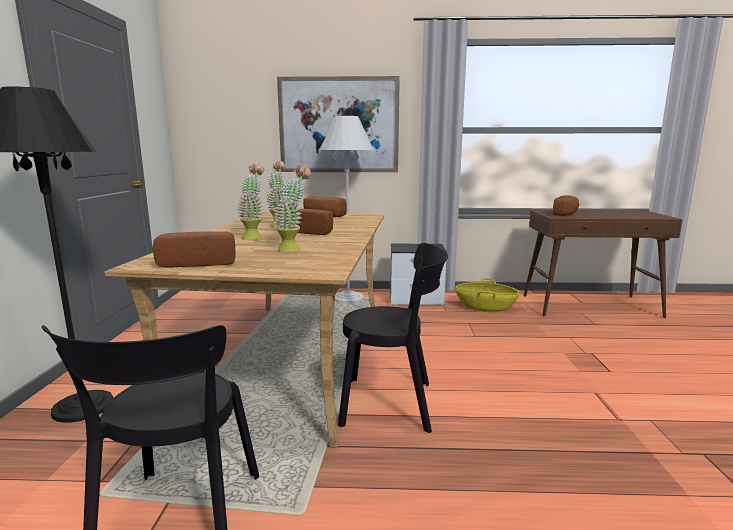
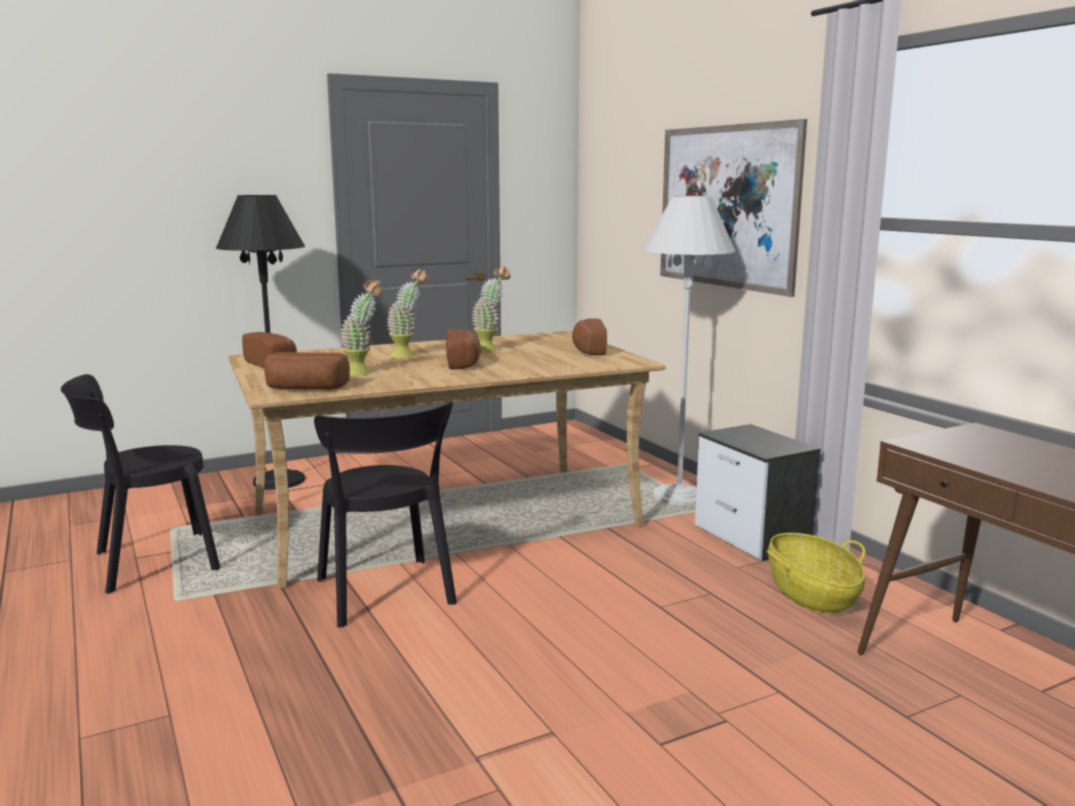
camera: 60 degrees right, 0 degrees up
(566, 214) = (981, 447): bread -> bread (305, 388)

